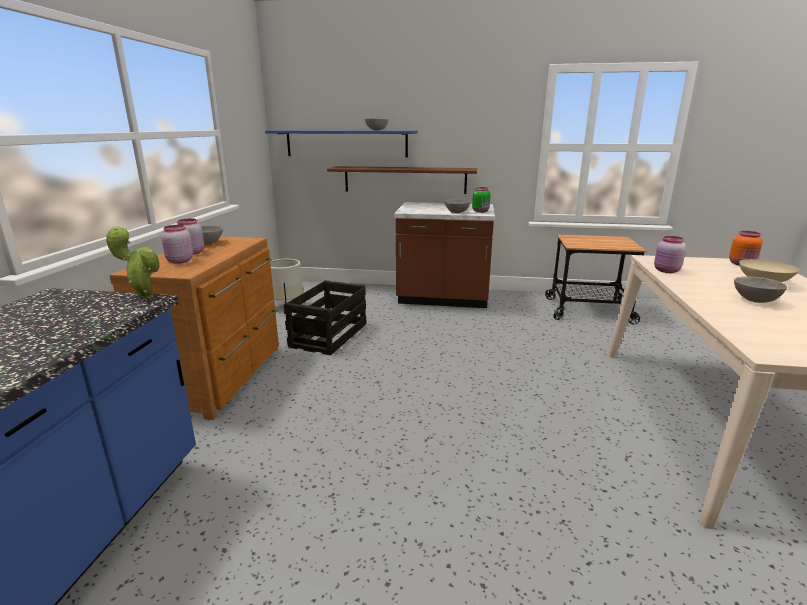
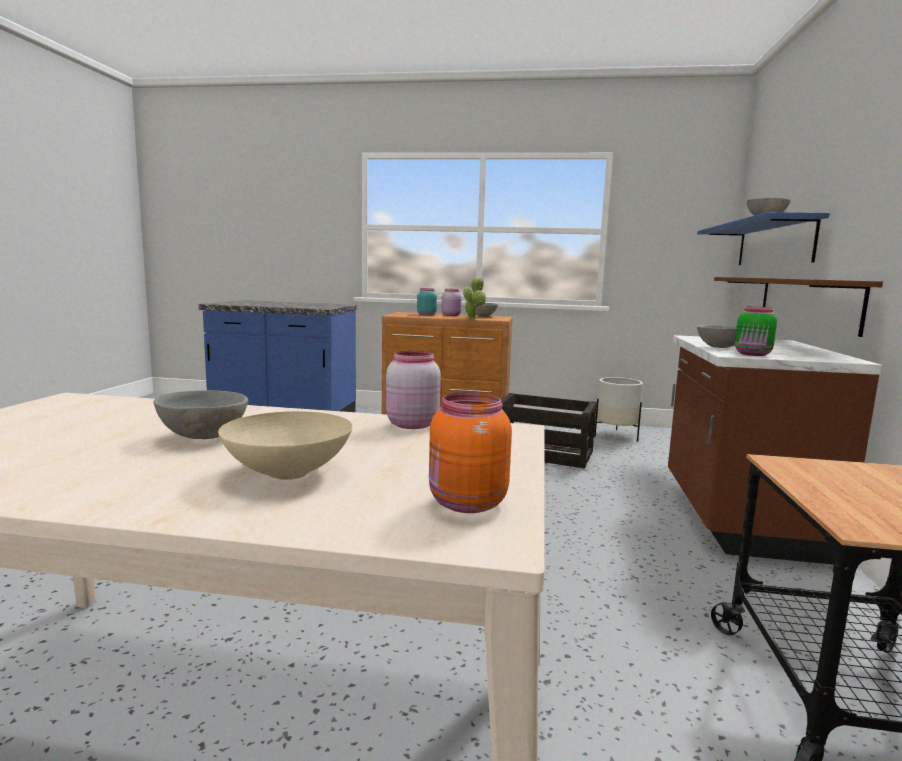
camera: 90 degrees right, 10 degrees down
(145, 297) = (327, 307): potted plant -> potted plant (473, 319)
(179, 261) = (426, 315): pink jar -> turquoise jar

